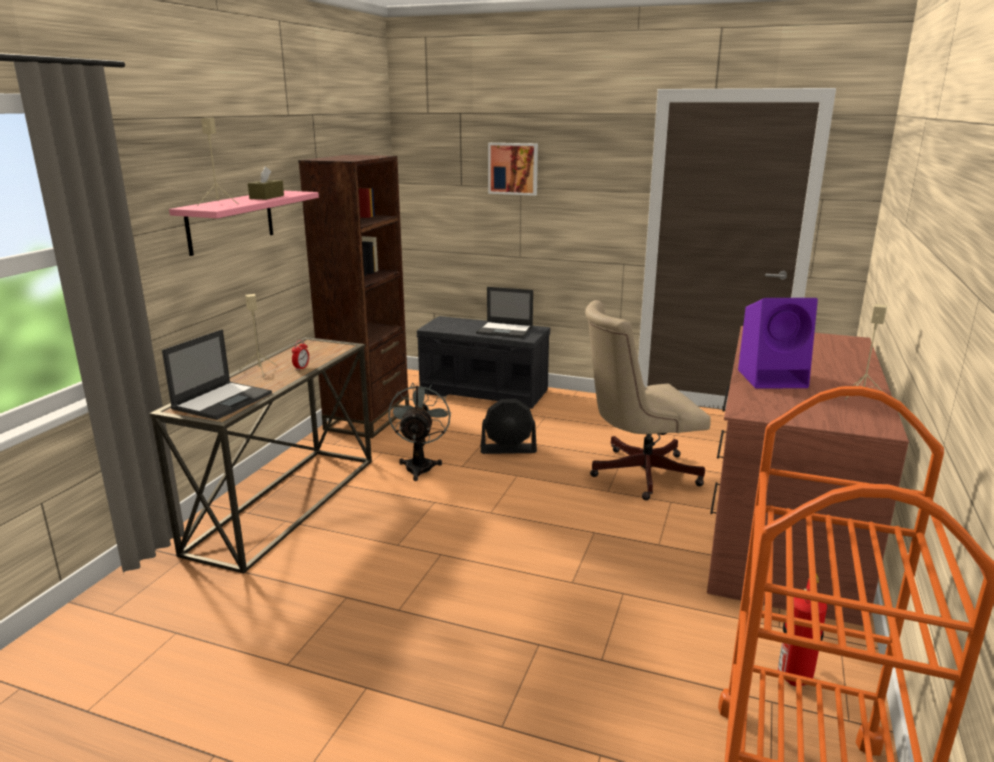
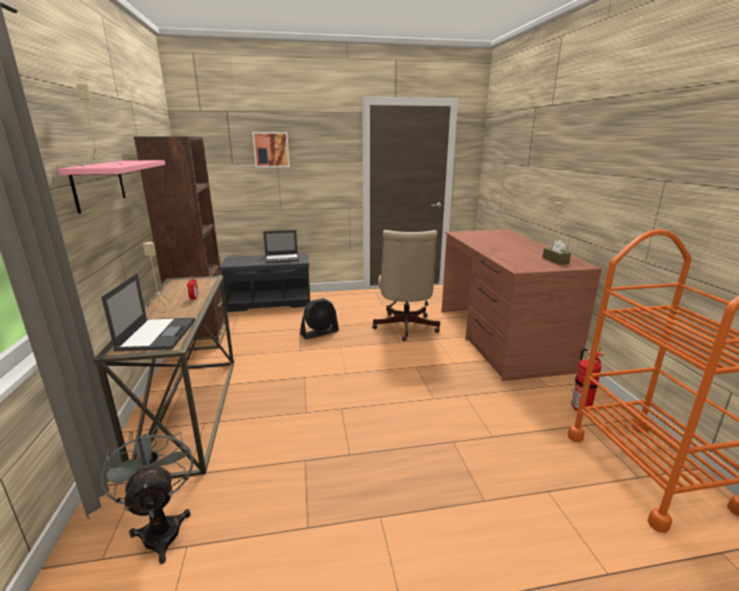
camera: 30 degrees left, 0 degrees up
(267, 197) = (131, 162): brown tissue box -> brown tissue box (555, 260)
(420, 465) = (271, 357): grey fan -> grey fan (161, 528)
(637, 473) = (405, 328): beige office chair -> beige office chair turned 45 degrees counterclockwise
(773, 378) = (503, 252): purple speaker -> none

